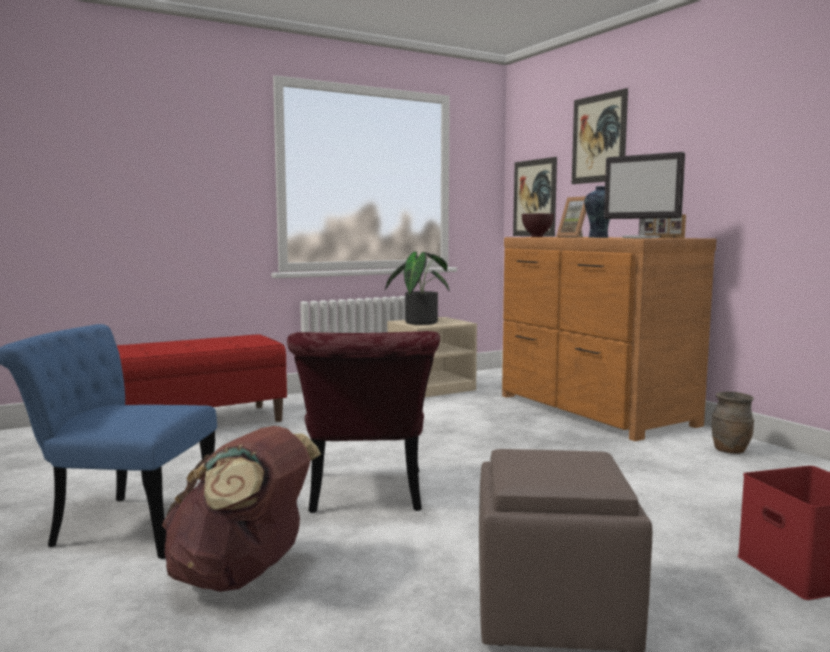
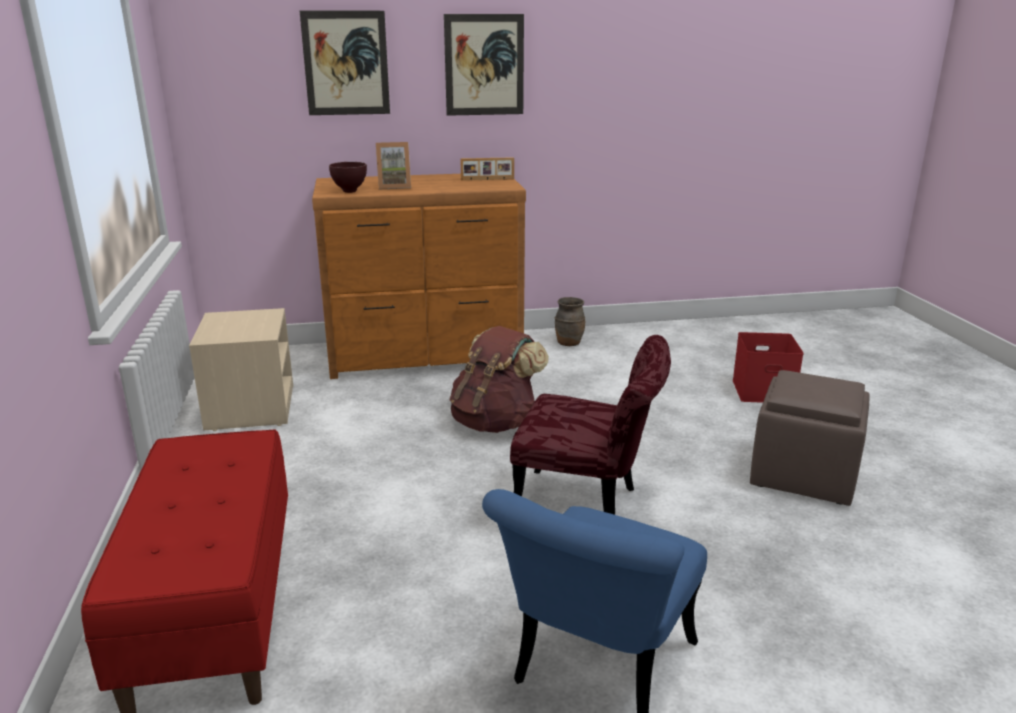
camera: 70 degrees left, 15 degrees up
(242, 576) = (739, 596): brown backpack -> brown backpack (495, 423)
(419, 322) = (233, 331): potted plant -> none
(534, 198) = (239, 130): picture -> picture (484, 65)
(598, 237) = (437, 187): vase -> none
(641, 238) = (490, 184): monitor -> none

